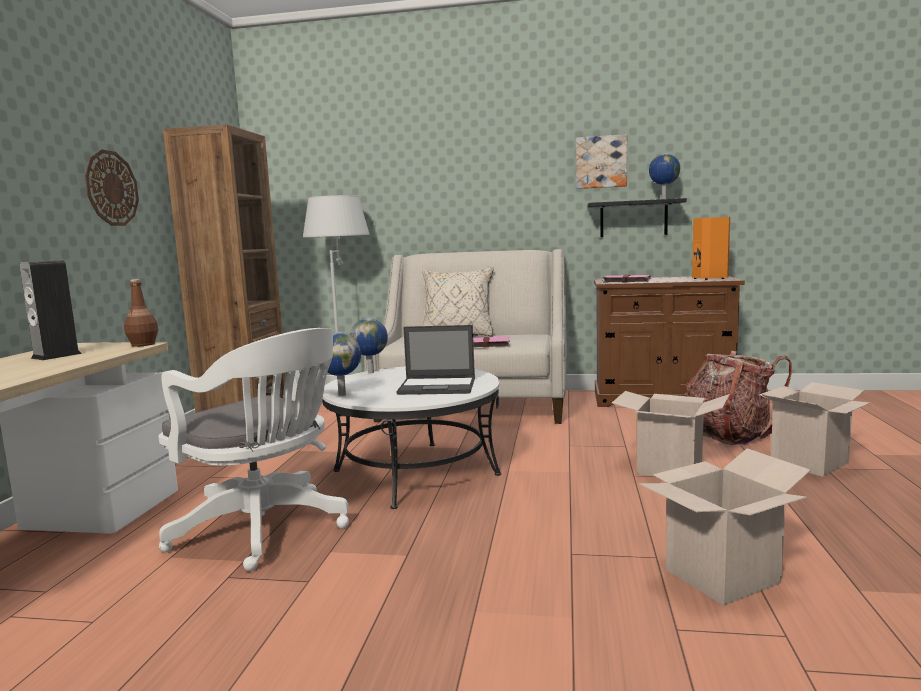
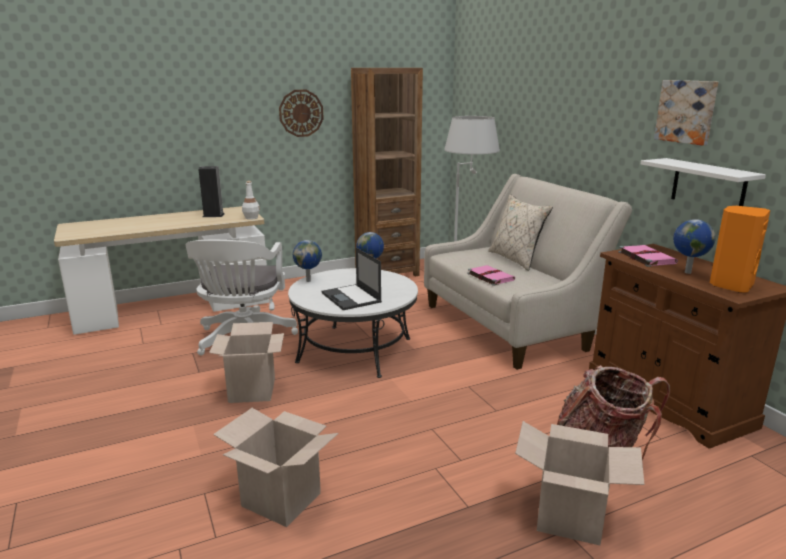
camera: 55 degrees right, 10 degrees up
(143, 344) = (251, 218): brown bottle -> white bottle
(633, 218) = (708, 186): black shelf -> white shelf
(663, 199) = (723, 171): globe -> globe (686, 272)
(669, 469) = (464, 442): cardboard box -> cardboard box (252, 390)

